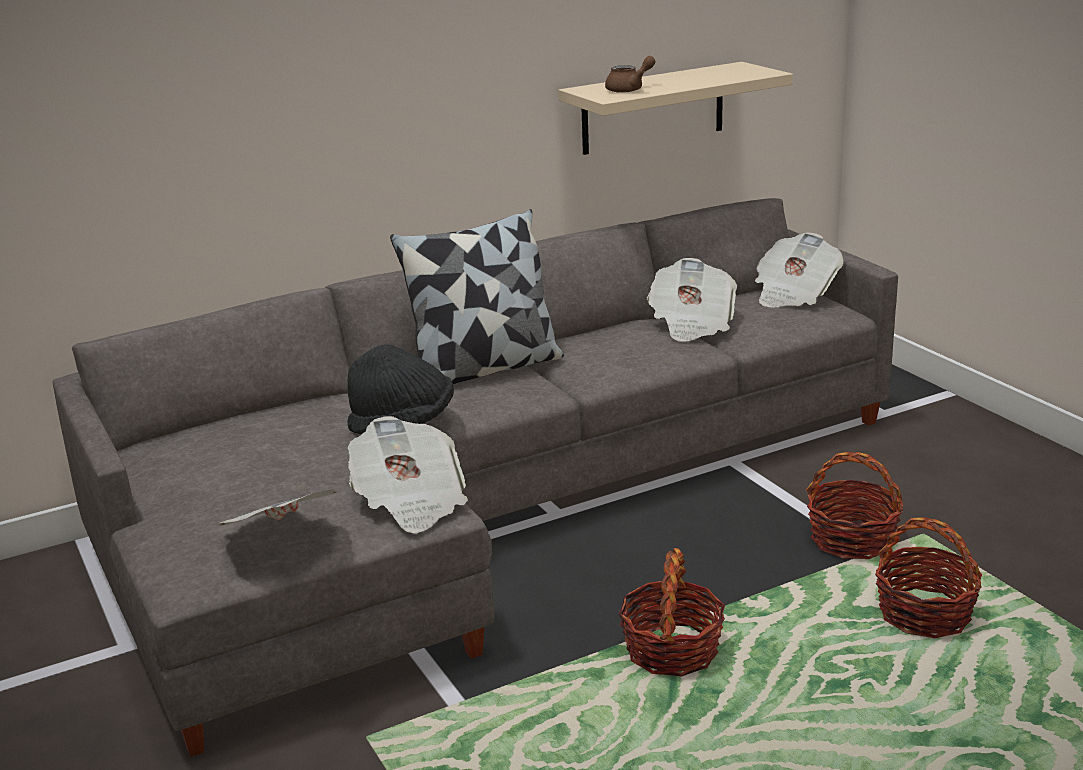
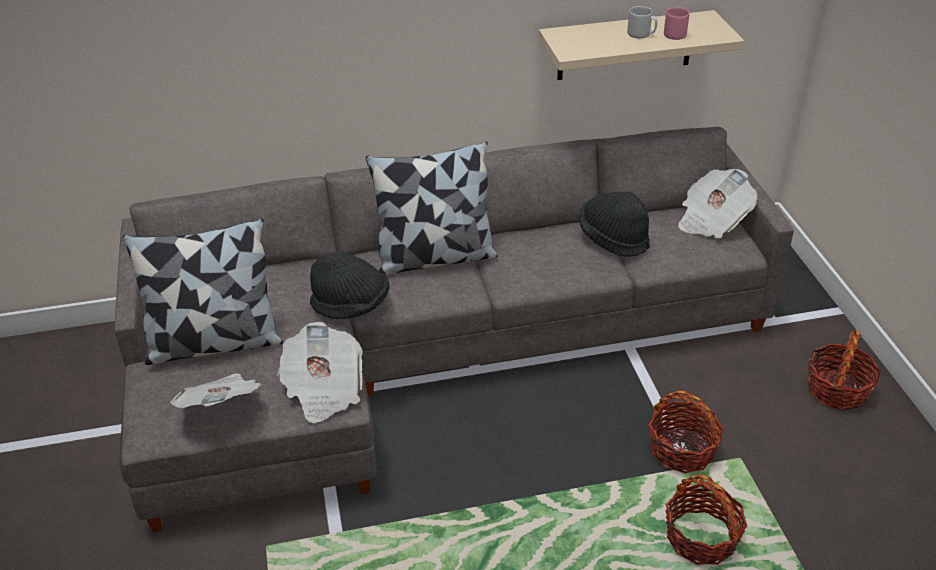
camera: 15 degrees right, 15 degrees up
(235, 483) = (214, 343): none -> pillow
(629, 89) = (594, 42): brown teapot -> none
(672, 650) = (500, 524): basket -> basket (837, 390)
(678, 80) = (641, 34): none -> grey mug
(691, 324) = (613, 239): newspaper -> black hat
(713, 76) = (674, 33): none -> pink mug

